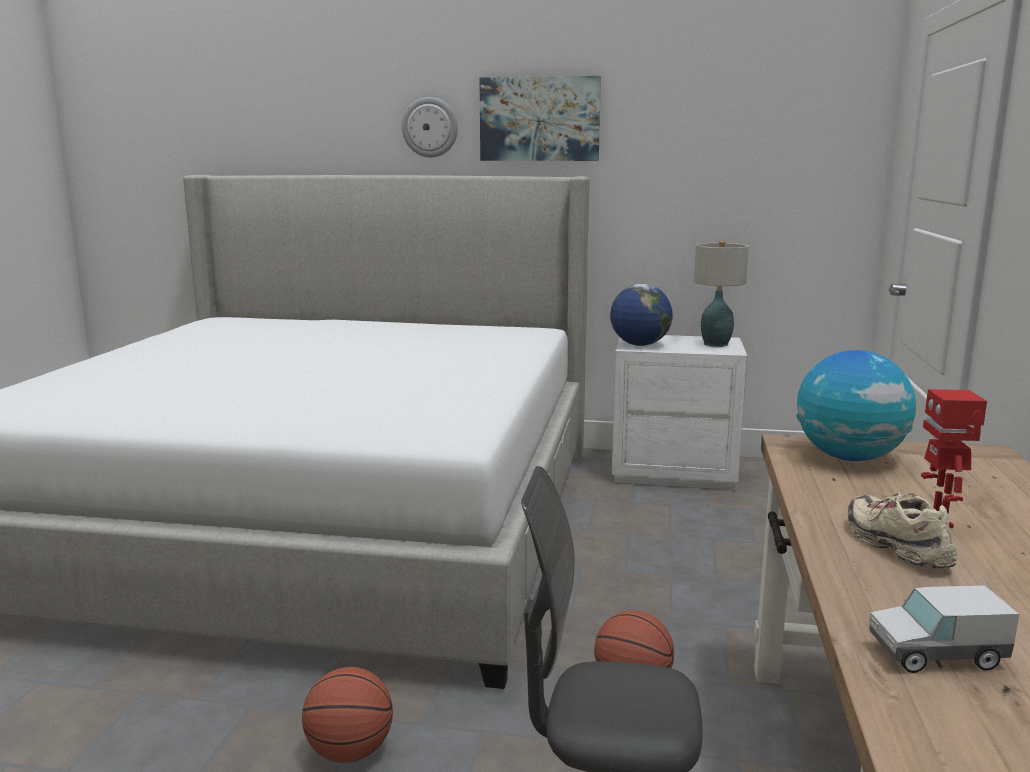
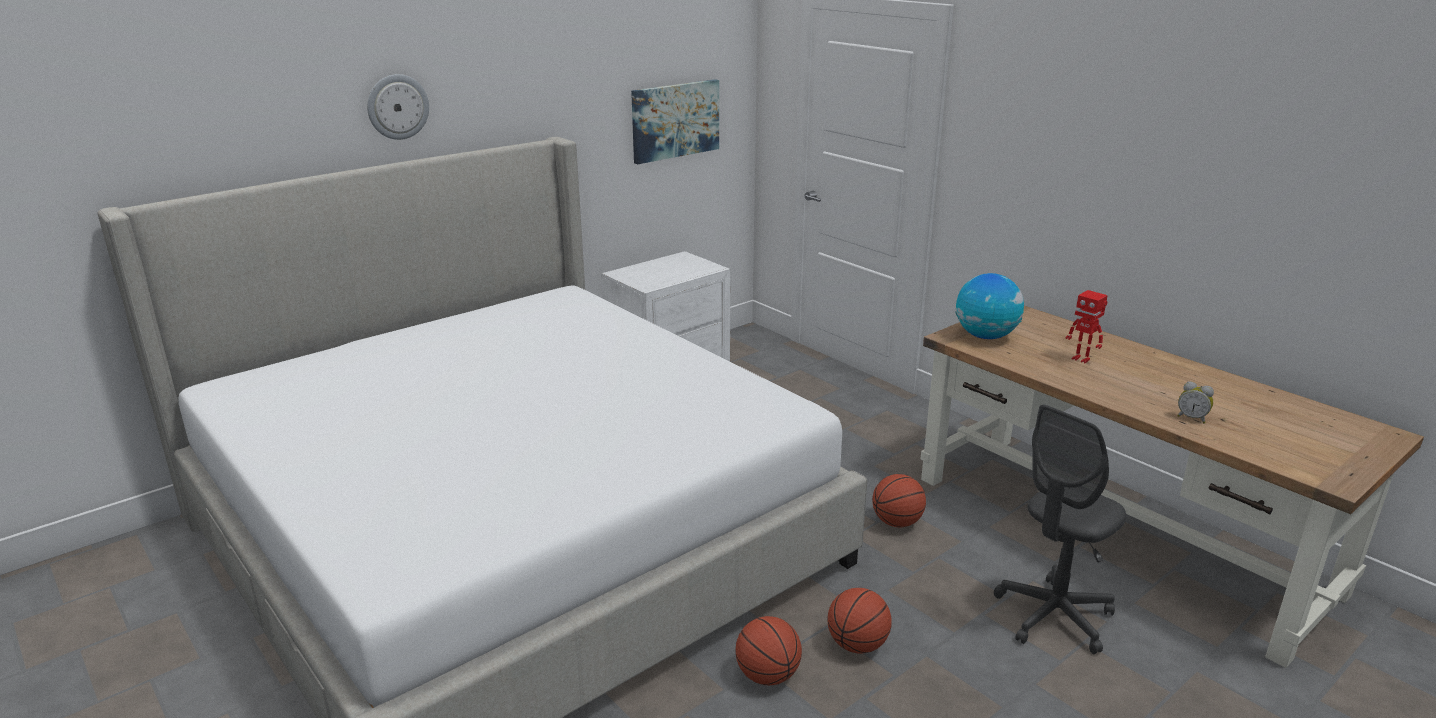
camera: 50 degrees left, 10 degrees up
(239, 714) = (768, 675): none -> basketball
(539, 119) = (506, 86): picture -> picture (675, 120)
(640, 345) = (646, 281): globe -> none
(716, 344) = (688, 263): table lamp -> none
(895, 546) = (1097, 378): beige shoe -> none
(936, 655) = (1192, 418): toy truck -> alarm clock

